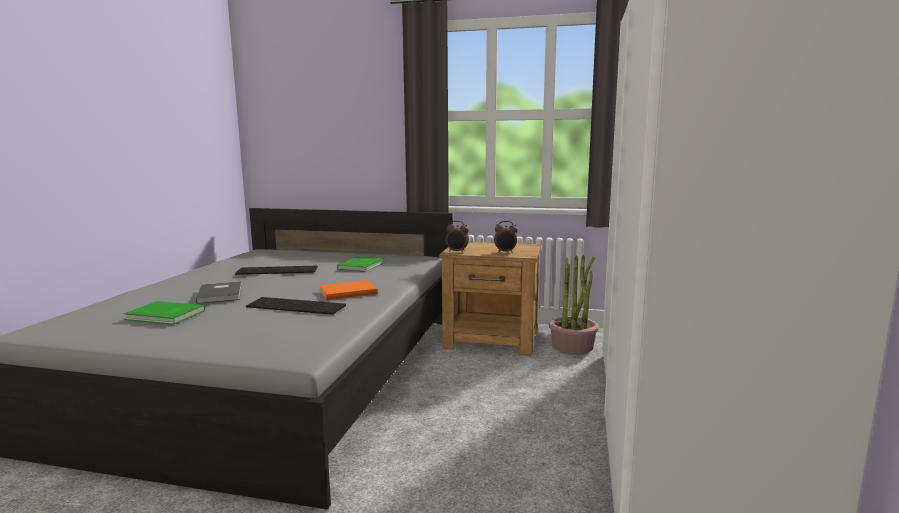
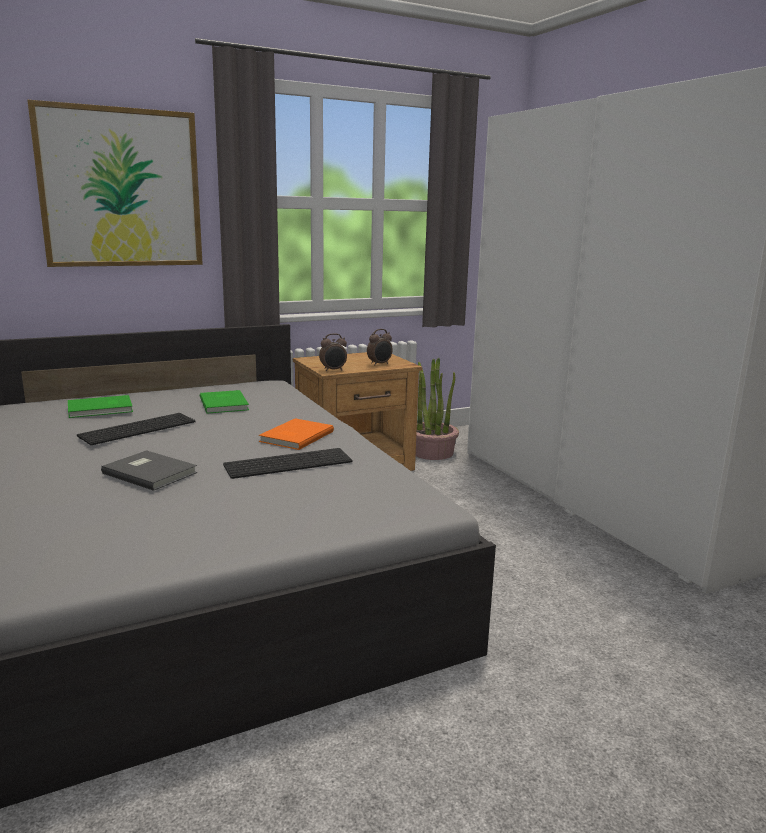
camera: 40 degrees left, 5 degrees up
(165, 315) = (156, 514): green book -> green book (101, 409)
(347, 111) = (121, 188): none -> picture

